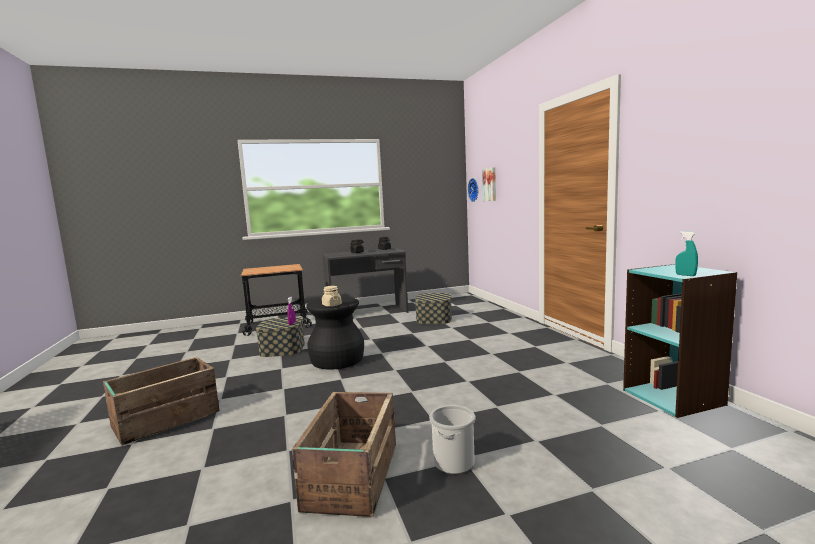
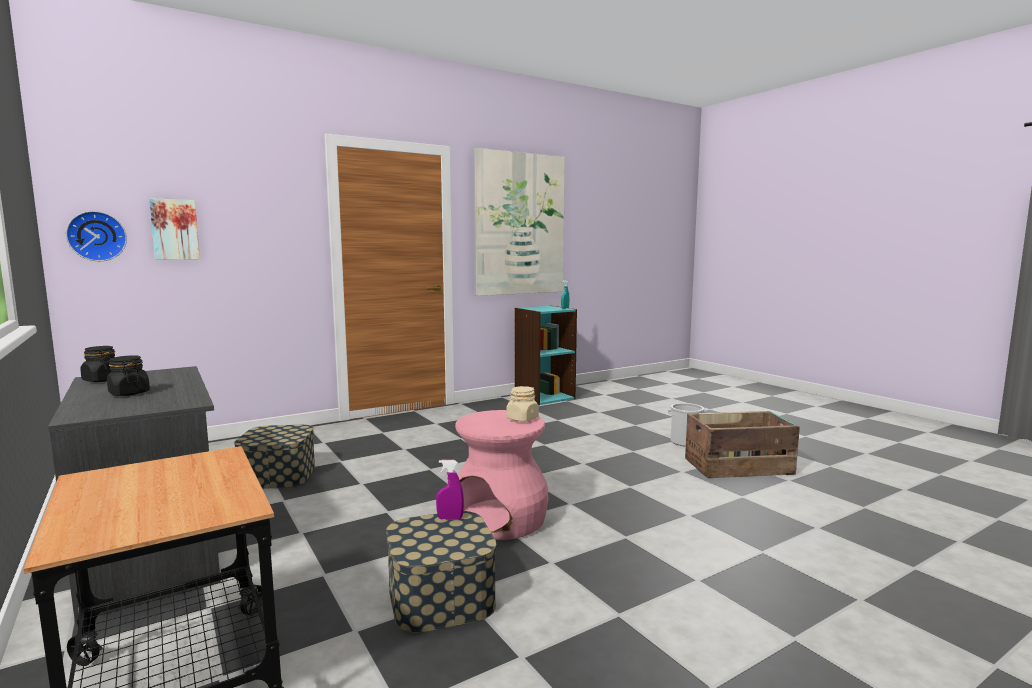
camera: 105 degrees left, 0 degrees up
(164, 419) = (795, 605): crate -> none
(337, 360) = (502, 520): black stool -> pink stool
(700, 146) = (519, 224): none -> picture

